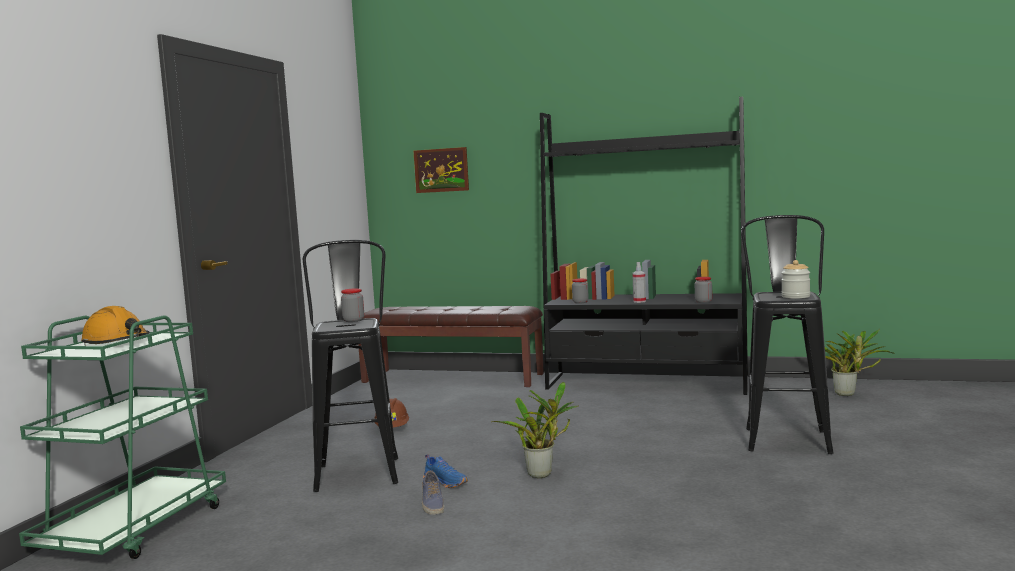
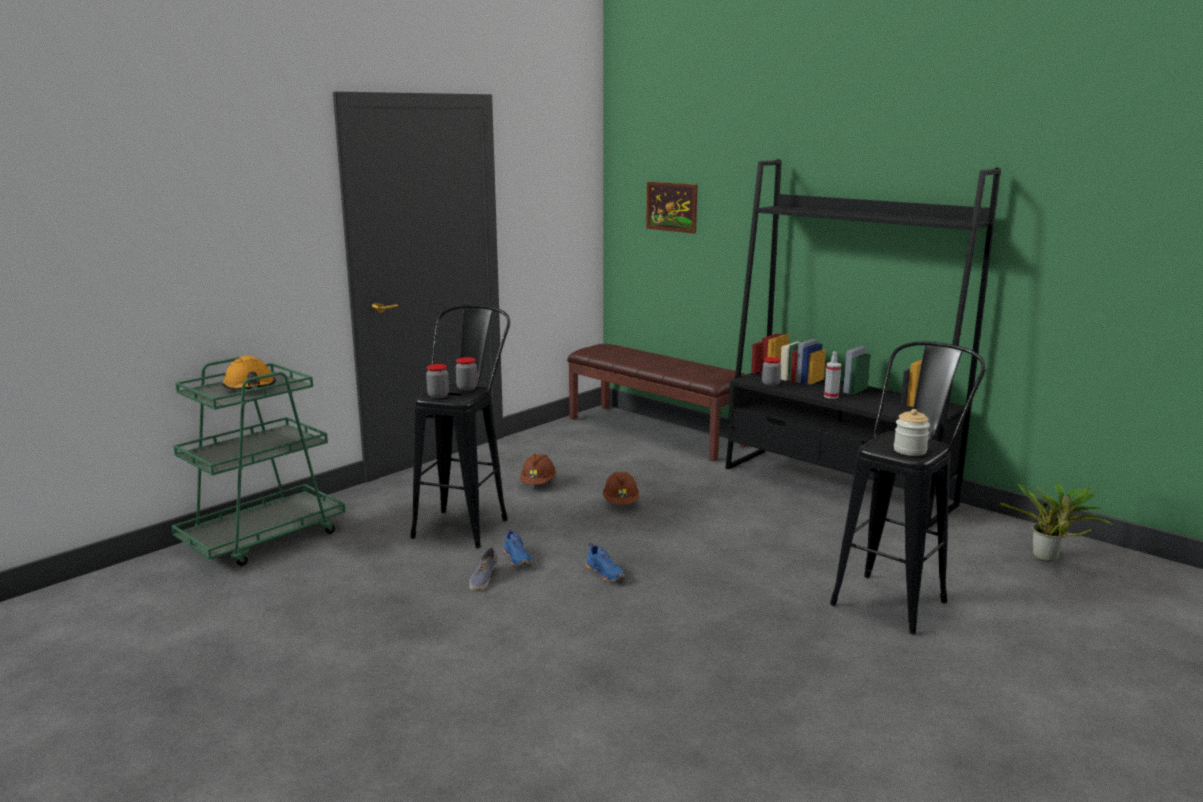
camera: 25 degrees right, 10 degrees up
(488, 426) = (621, 503): none -> brown hard hat
(543, 474) = (606, 573): potted plant -> blue shoe
(703, 301) = (897, 412): jar -> jar (438, 396)

